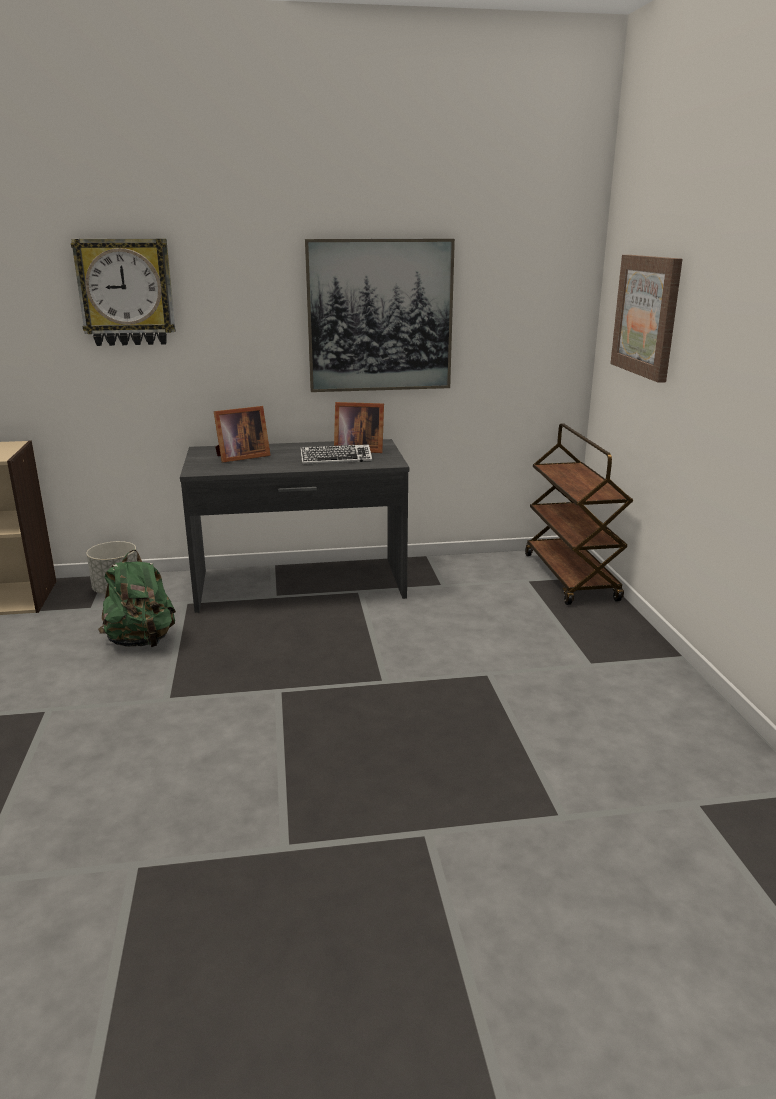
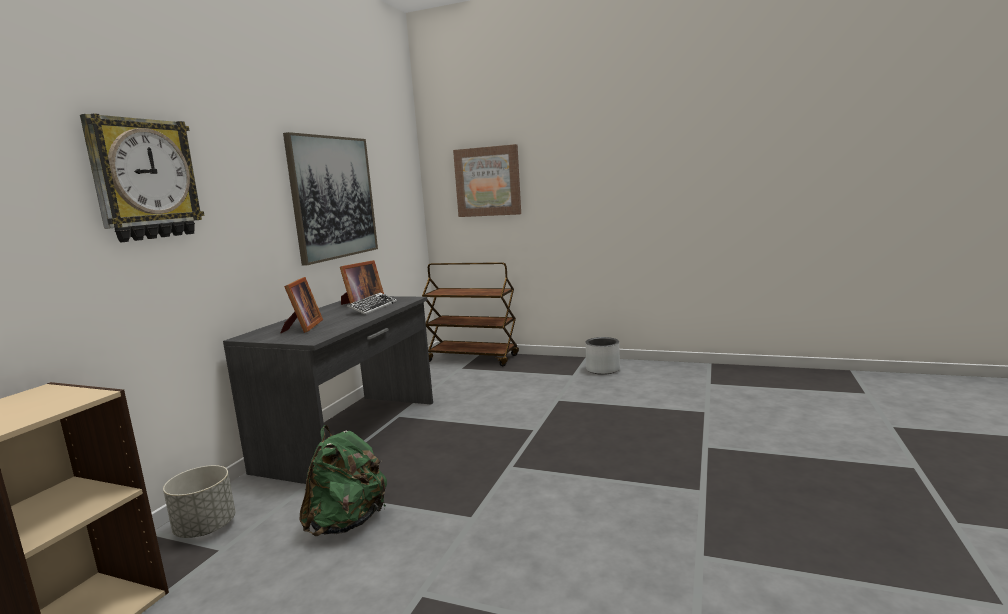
camera: 60 degrees left, 10 degrees down
(643, 683) = (603, 369): none -> grey planter

